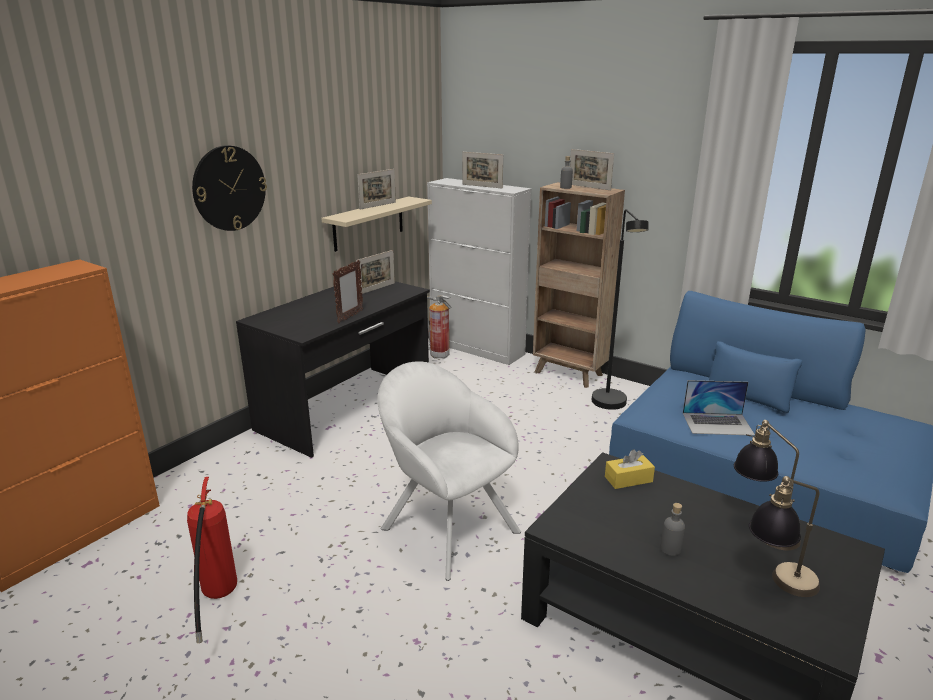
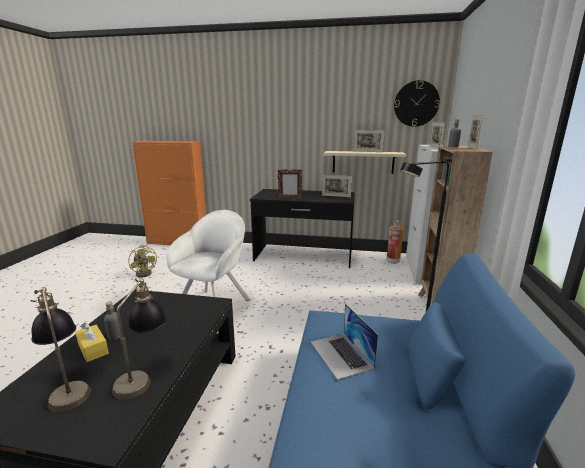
camera: 65 degrees right, 5 degrees down
(216, 603) = (145, 273): fire extinguisher -> yellow fan
(229, 188) = (270, 125): wall clock -> wall clock (416, 104)
(628, 479) = (198, 311): yellow tissue box -> yellow tissue box (93, 349)

